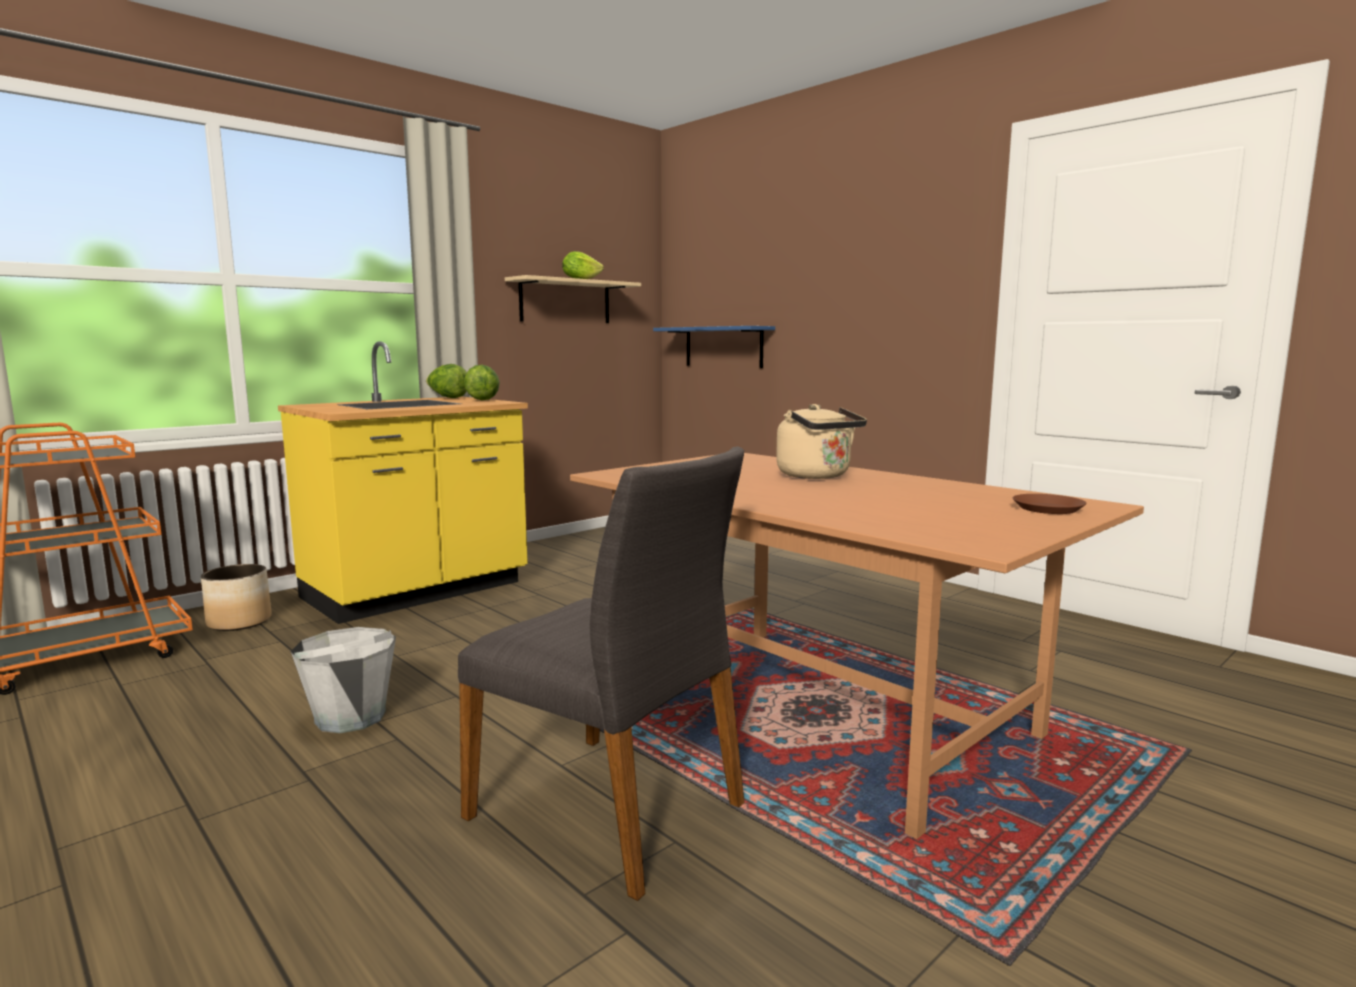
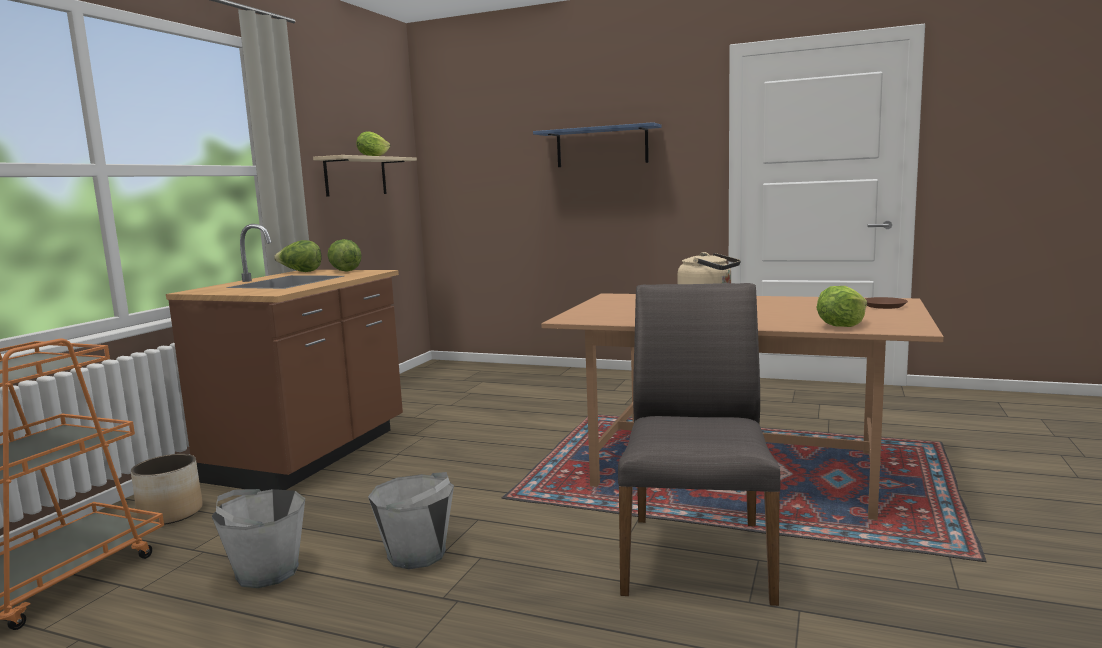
camera: 25 degrees left, 0 degrees up
(218, 697) = (266, 572): none -> grey bucket
(417, 592) = (310, 455): yellow counter -> brown counter
(611, 810) = (696, 555): grey chair -> grey chair turned 90 degrees counterclockwise
(723, 347) = (488, 209): blue shelf -> blue shelf (602, 146)
(894, 526) = (841, 326): none -> lettuce

